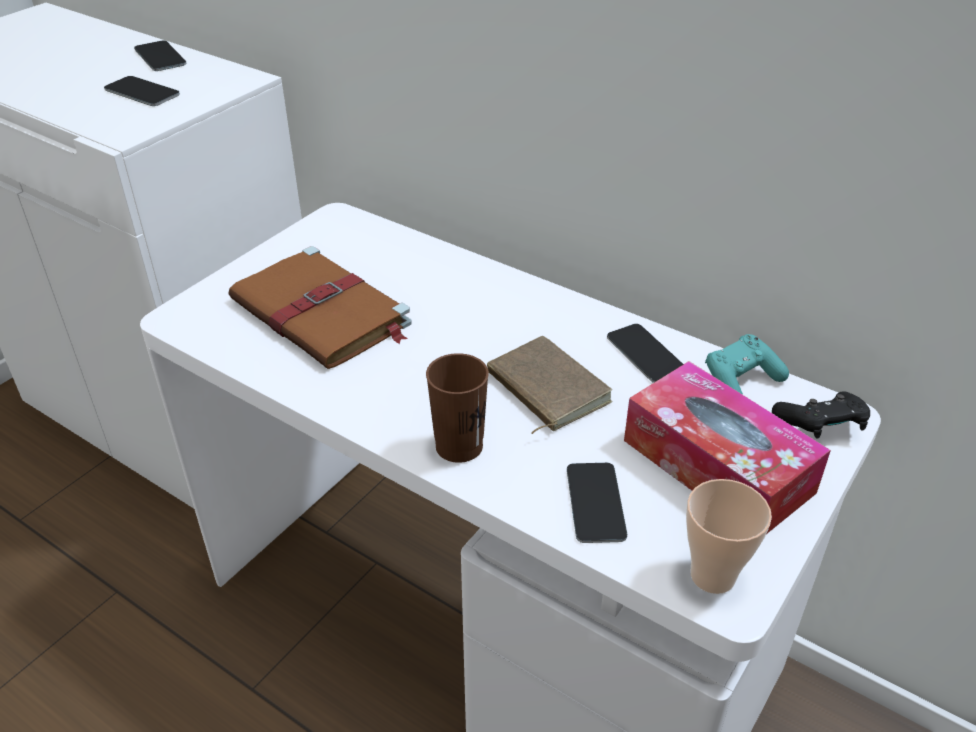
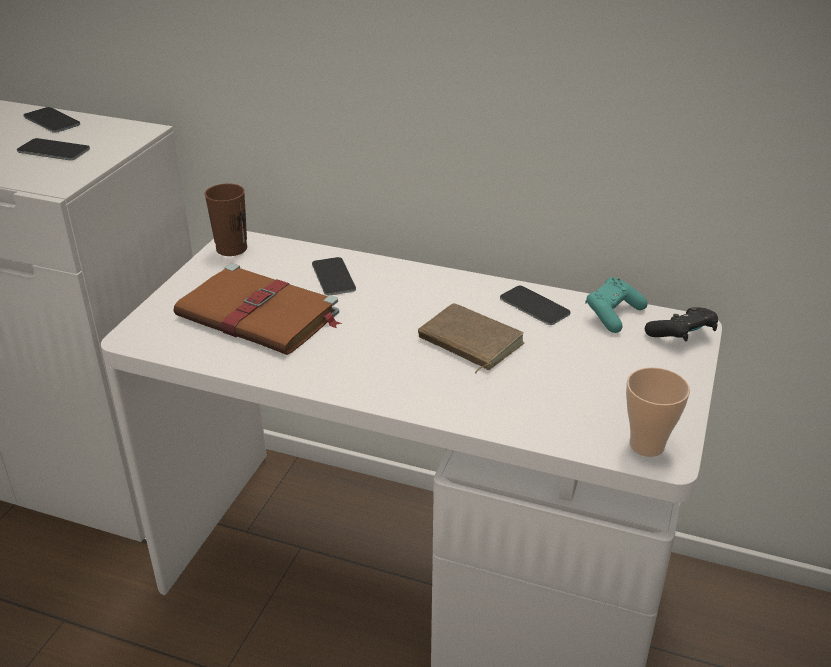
camera: 15 degrees left, 5 degrees down
(459, 446) = (420, 393): brown cup -> brown cup (231, 248)
(595, 502) = (542, 413): phone -> phone (333, 277)
(717, 466) = (620, 374): tissue box -> none

